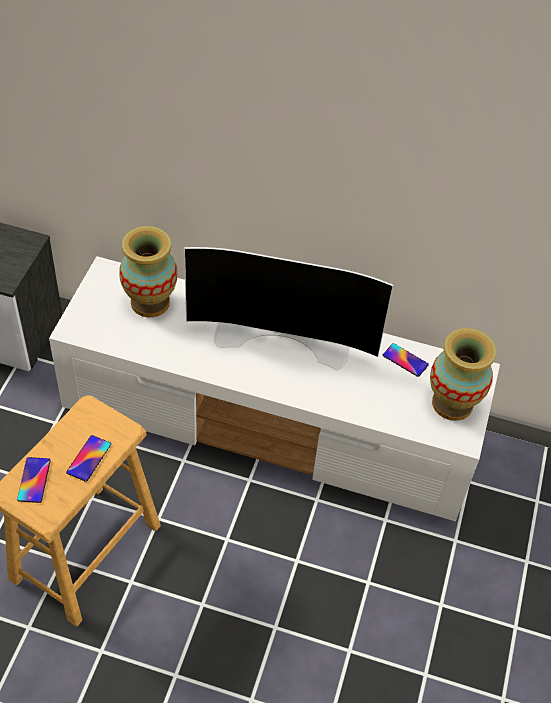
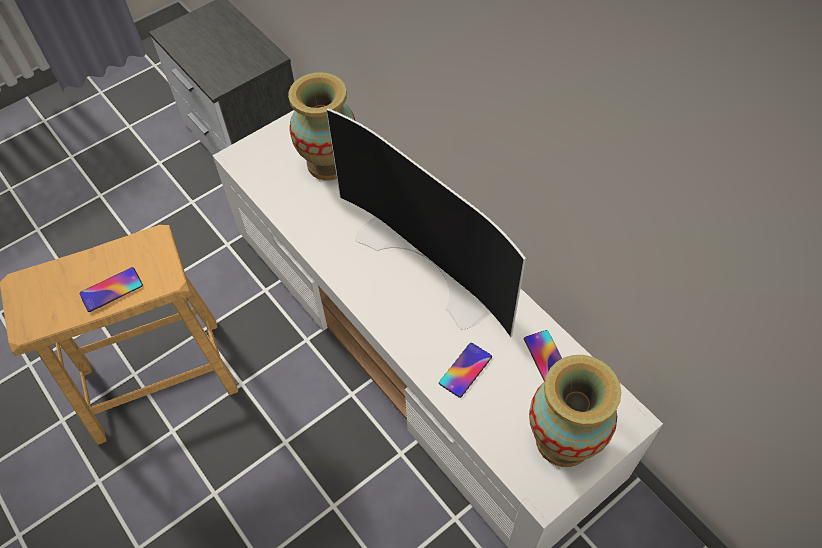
camera: 40 degrees right, 5 degrees up
(34, 480) = (48, 284): phone -> phone (465, 370)

